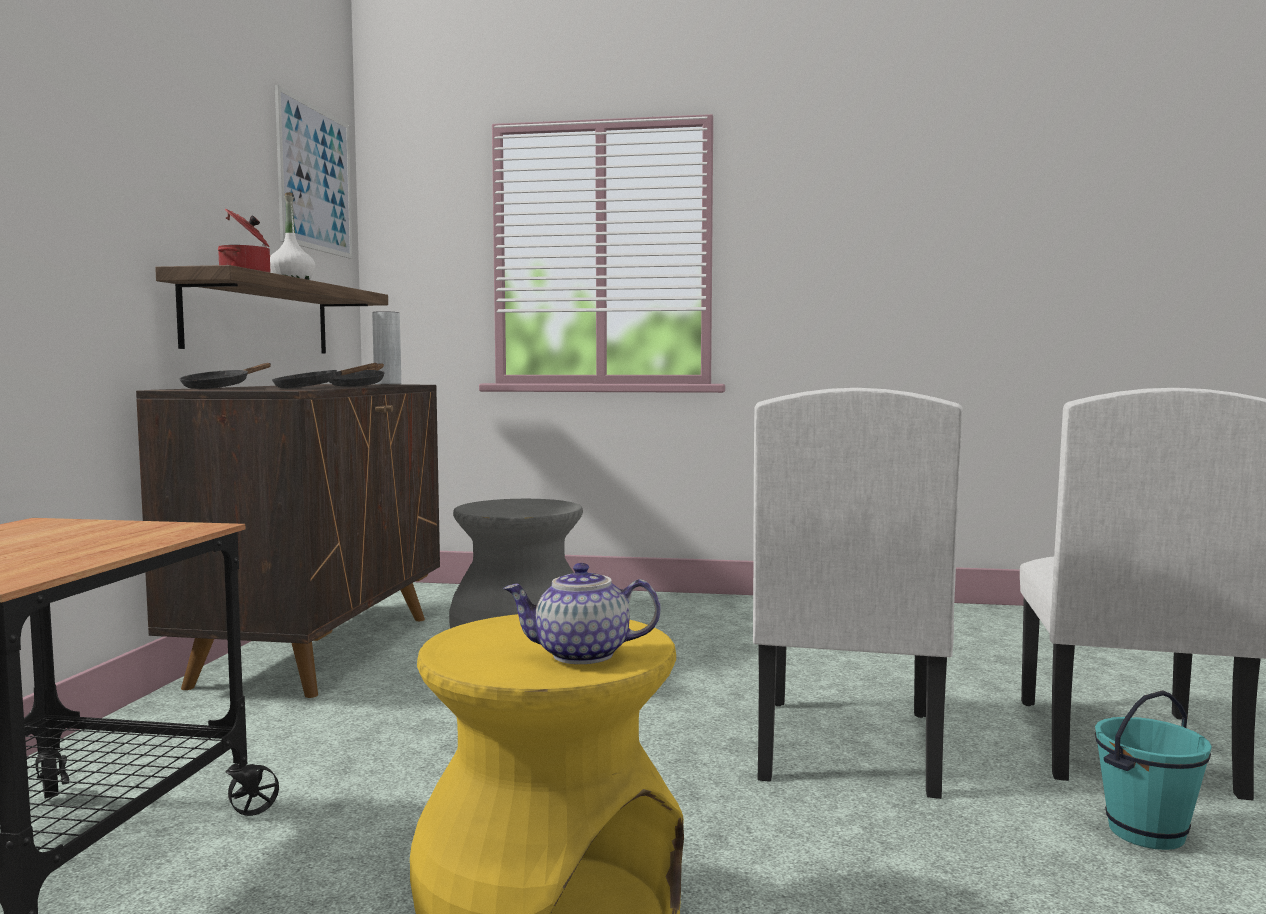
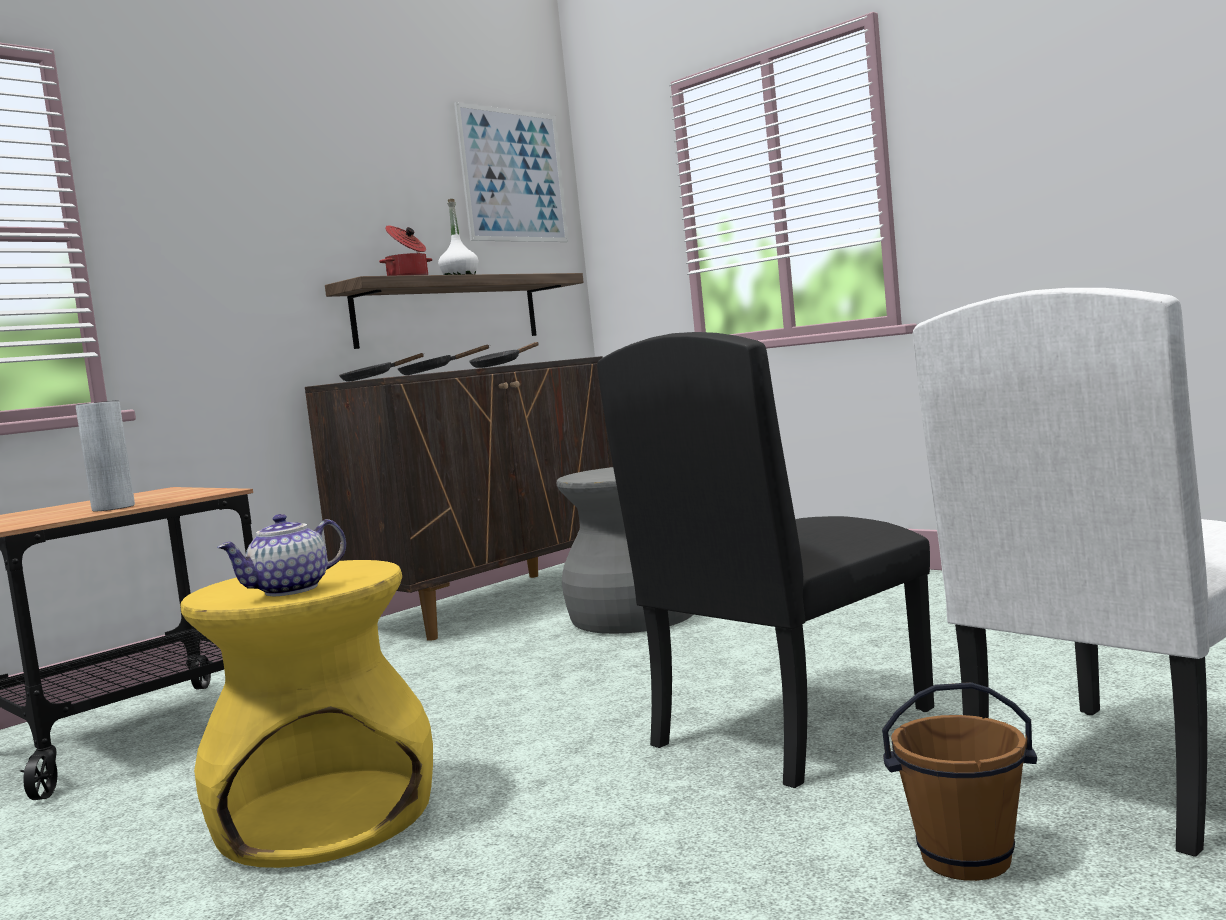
camera: 35 degrees right, 0 degrees up
(387, 384) = (561, 359): grey vase -> grey vase (113, 508)
(581, 655) = (290, 590): teapot -> teapot turned 75 degrees counterclockwise
(845, 744) = (790, 727): white chair -> black chair
(1145, 832) = (965, 859): turquoise bucket -> brown bucket

